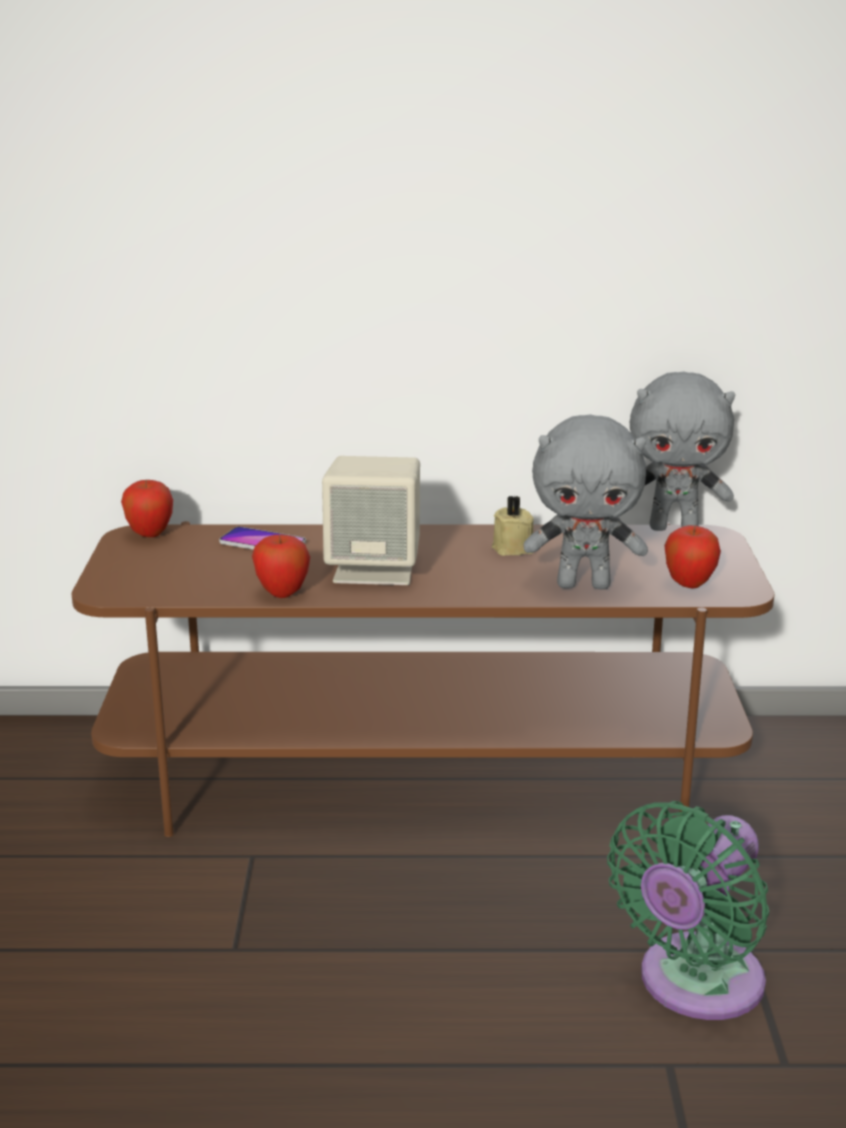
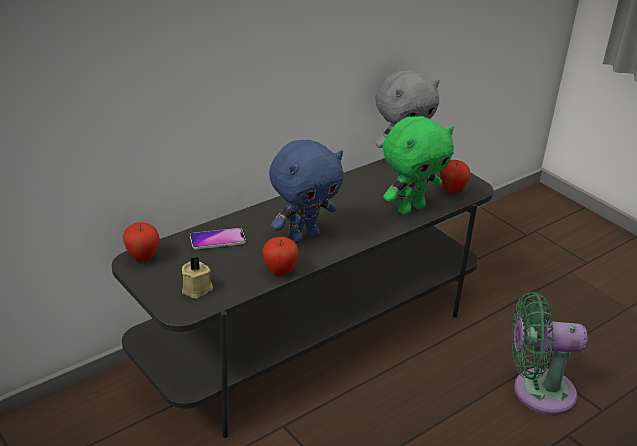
camera: 40 degrees left, 10 degrees up
(375, 570) = (303, 236): beige speaker -> blue plush toy
(425, 776) = (312, 336): brown tv stand -> grey tv stand
(514, 549) = (349, 196): beige candle -> beige candle (197, 289)
(584, 585) = (410, 208): grey plush toy -> green plush toy
(694, 985) = (537, 391): green fan -> green fan turned 90 degrees clockwise

